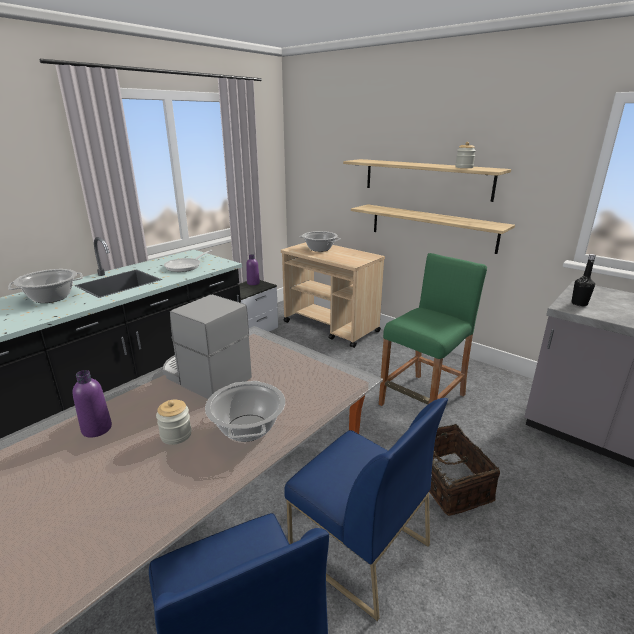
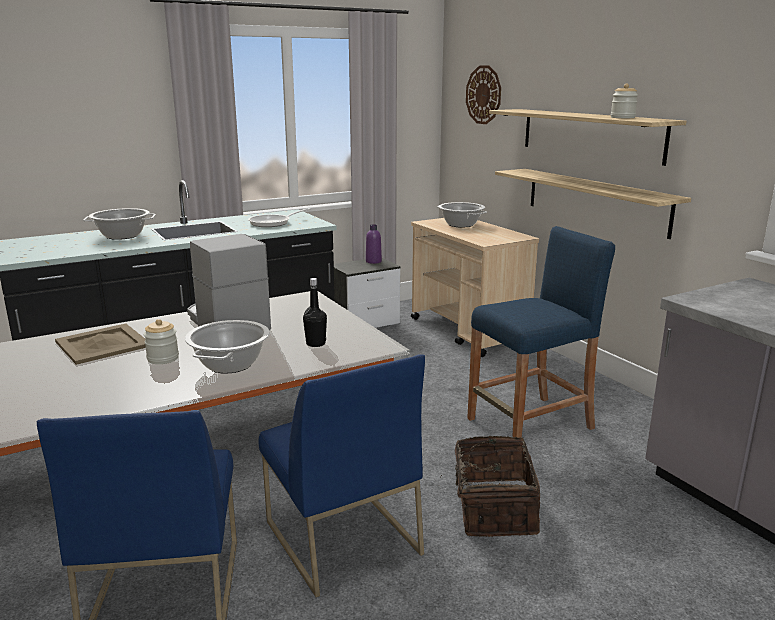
camera: 20 degrees right, 5 degrees down
(97, 429) = (102, 344): purple bottle -> beige tray
(326, 147) = (483, 95): none -> wall clock
(423, 400) = (531, 424): green stool -> blue stool
(579, 304) = (714, 298): black bottle -> black bottle (315, 343)

